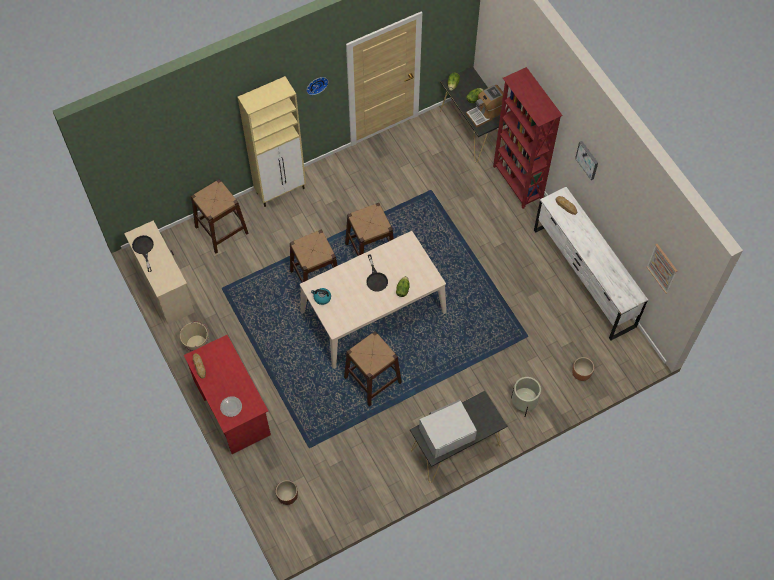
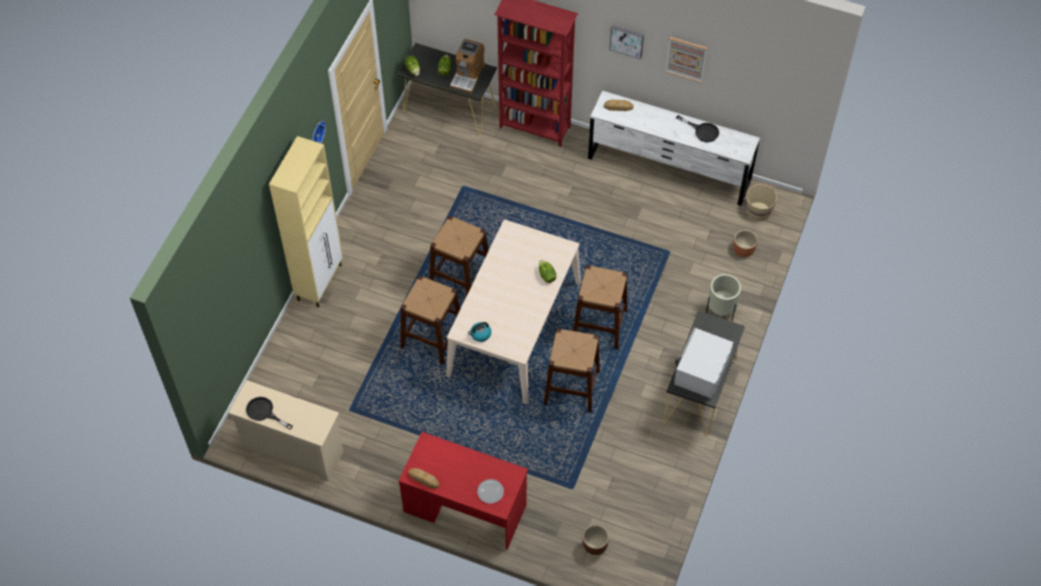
camera: 40 degrees left, 5 degrees down
(197, 344) = (375, 478): beige bucket -> beige bucket (758, 211)
(221, 230) = (296, 358): brown stool -> brown stool (599, 325)
(376, 279) = (513, 283): black frying pan -> black frying pan (702, 131)
(662, 268) = (770, 90): picture -> picture (686, 59)

